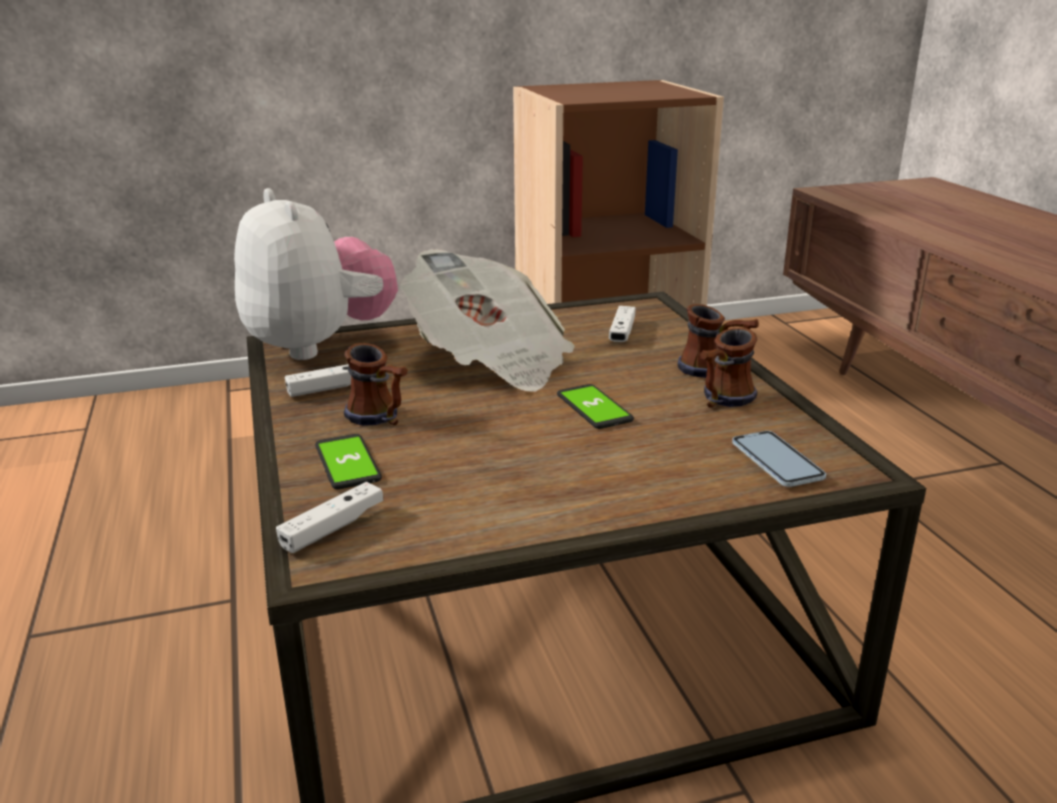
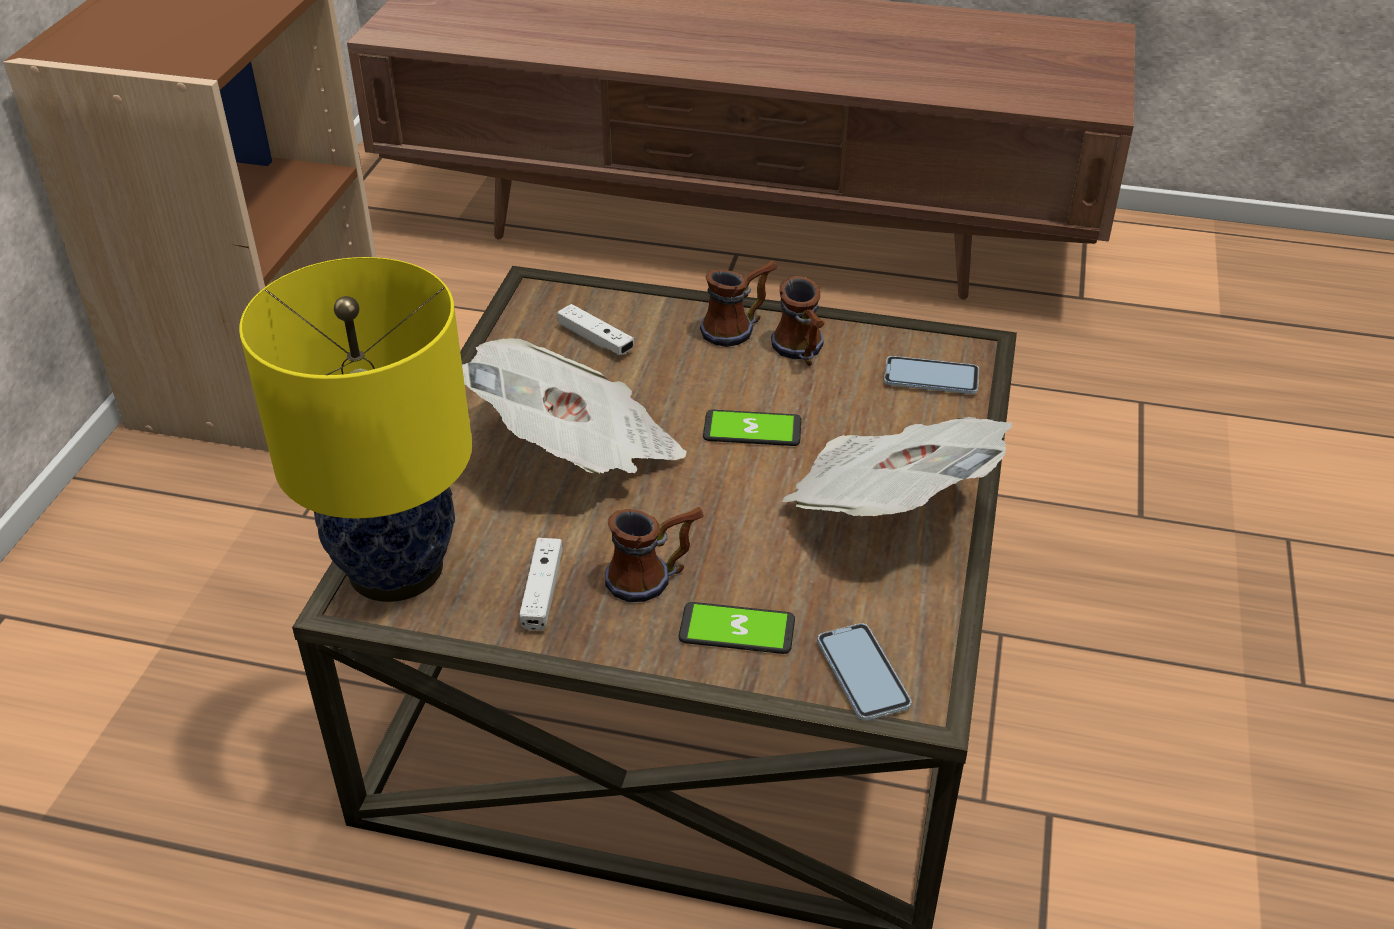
camera: 60 degrees left, 15 degrees up
(319, 345) = (395, 568): plush toy -> yellow table lamp
(333, 527) = (863, 673): white game controller -> phone
(566, 487) = (888, 506): none -> newspaper

